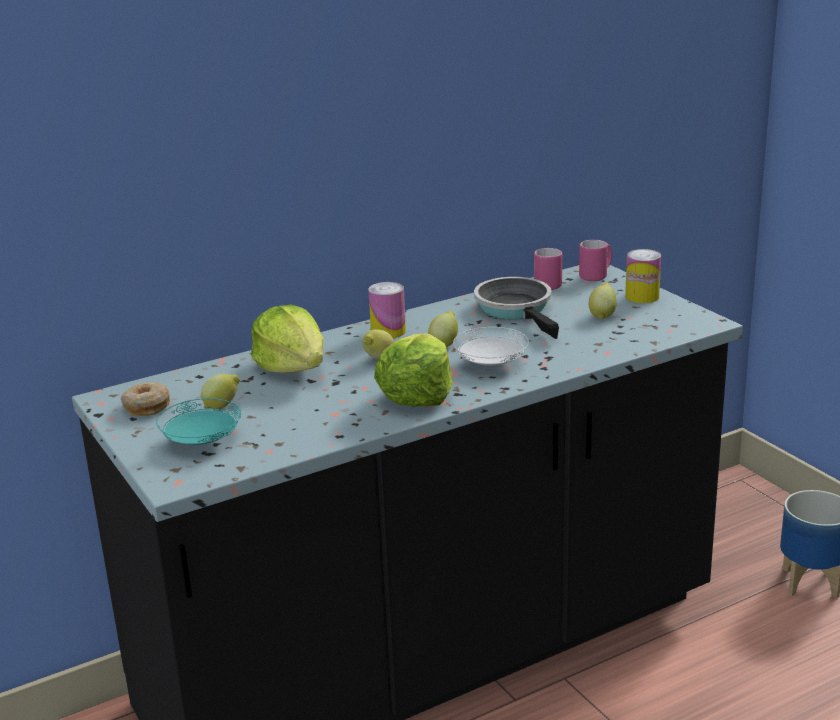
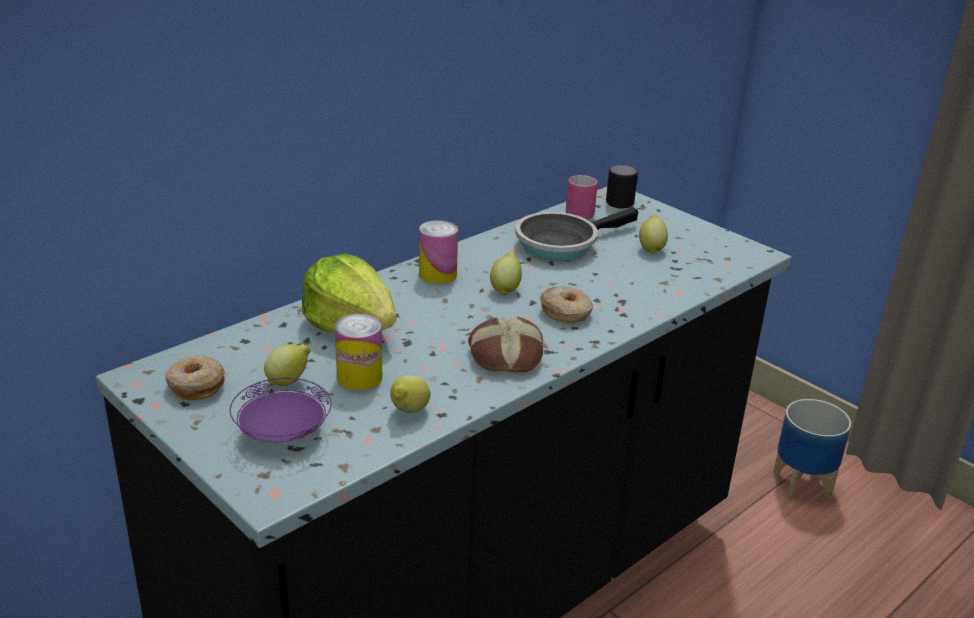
camera: 15 degrees left, 5 degrees up
(201, 442) = (282, 433): turquoise plate -> purple plate
(378, 359) = (442, 310): lemon -> lemon (408, 412)
(417, 395) = (505, 354): lettuce -> bread
(490, 364) = (566, 312): white plate -> donut
(516, 309) = (561, 243): frying pan -> frying pan turned 90 degrees counterclockwise
(596, 276) = (622, 202): pink mug -> black mug
(642, 296) = (679, 225): can -> can (359, 377)

